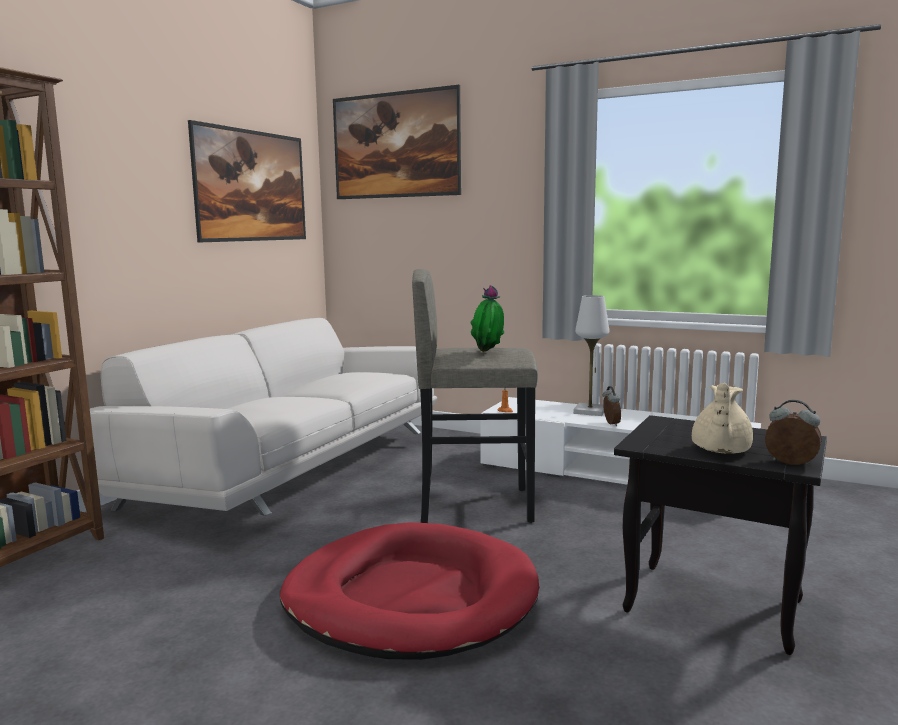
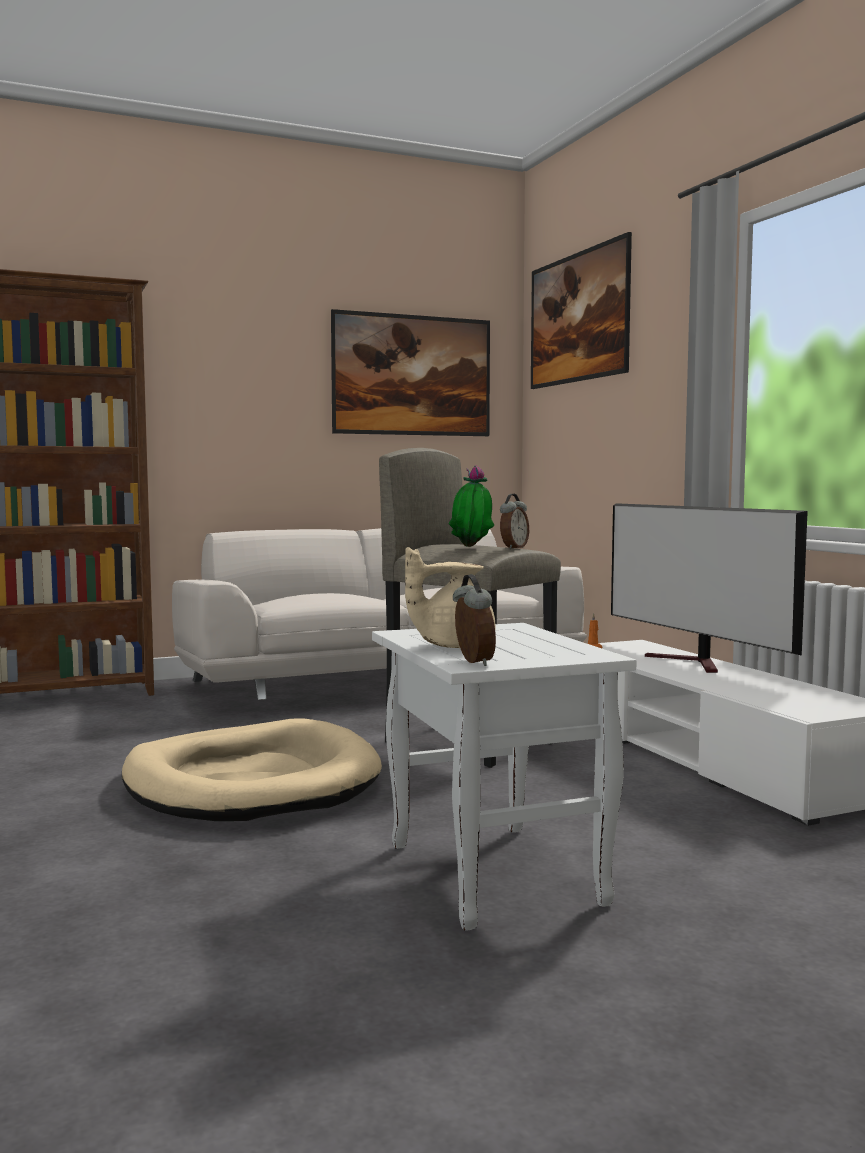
camera: 40 degrees right, 5 degrees down
(410, 598) = (251, 782): red dog bed -> beige dog bed
(590, 411) = (695, 663): white table lamp -> television
(610, 424) = (679, 675): alarm clock -> alarm clock (513, 548)
(709, 606) = (490, 873): black side table -> white side table

